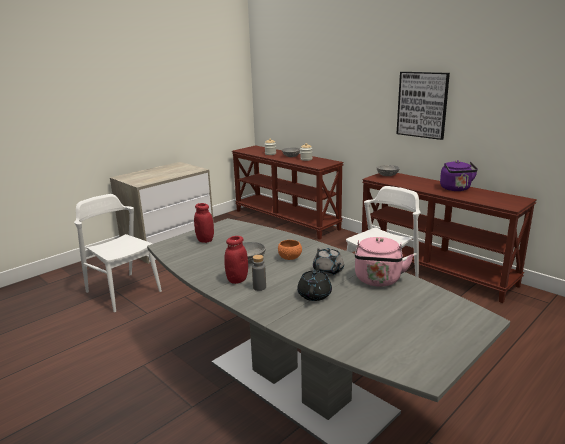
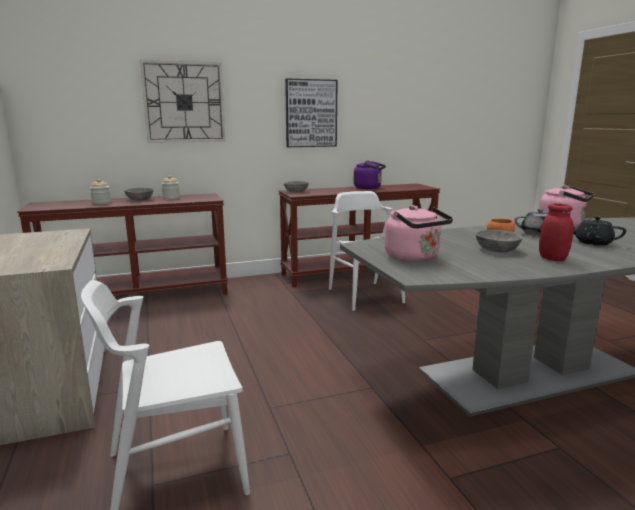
camera: 65 degrees left, 5 degrees down
(205, 240) = (414, 258): red jar -> pink kettle
(259, 287) = (574, 254): grey bottle -> none
(330, 89) = (184, 102): none -> wall clock

